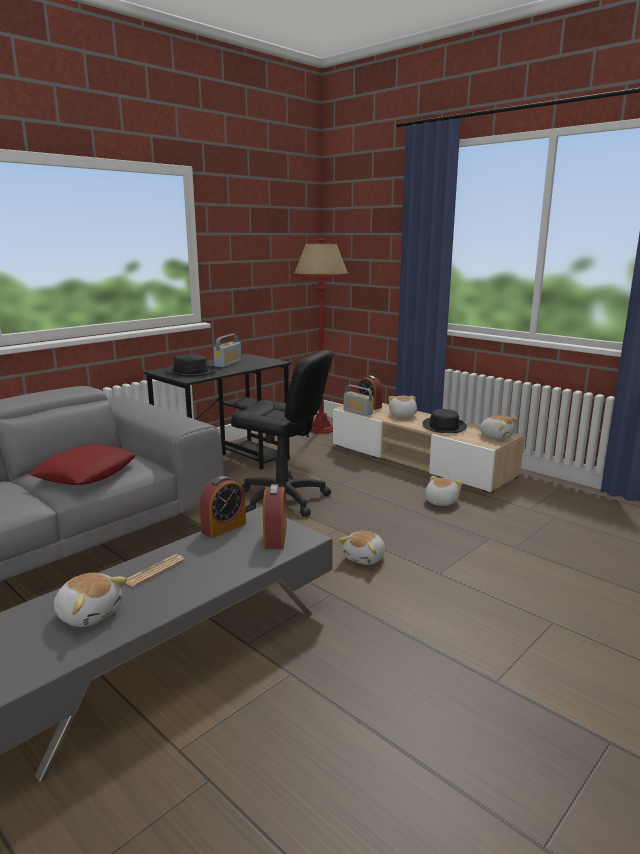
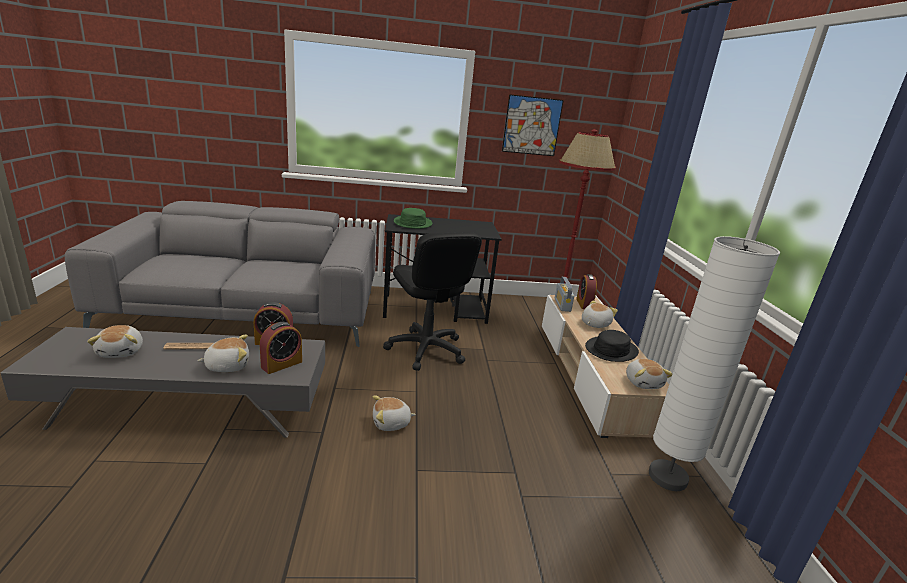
camera: 40 degrees right, 5 degrees up
(86, 473) = (268, 271): red pillow -> none
(190, 371) = (412, 223): black hat -> green hat
(228, 363) = (454, 225): radio -> none
(253, 243) = (532, 126): none -> picture
(440, 502) = (536, 417): plush toy -> plush toy (227, 365)
(553, 495) = (667, 477): none -> white floor lamp

